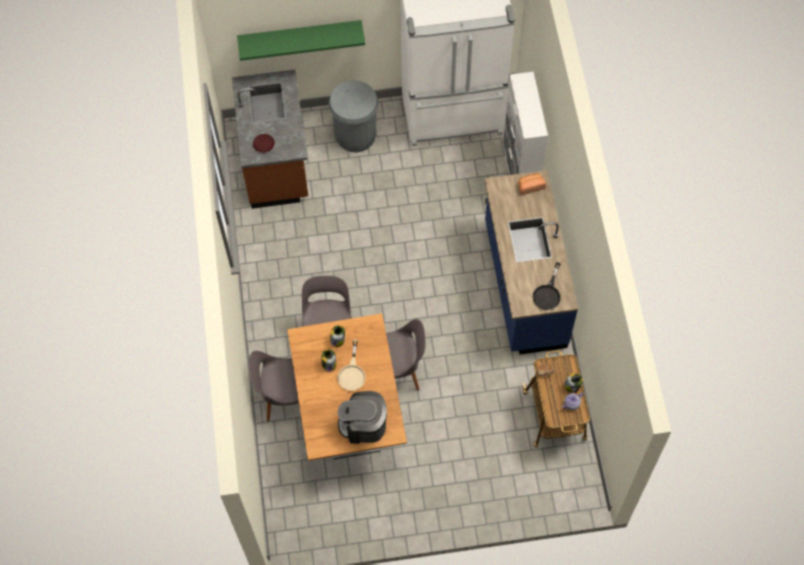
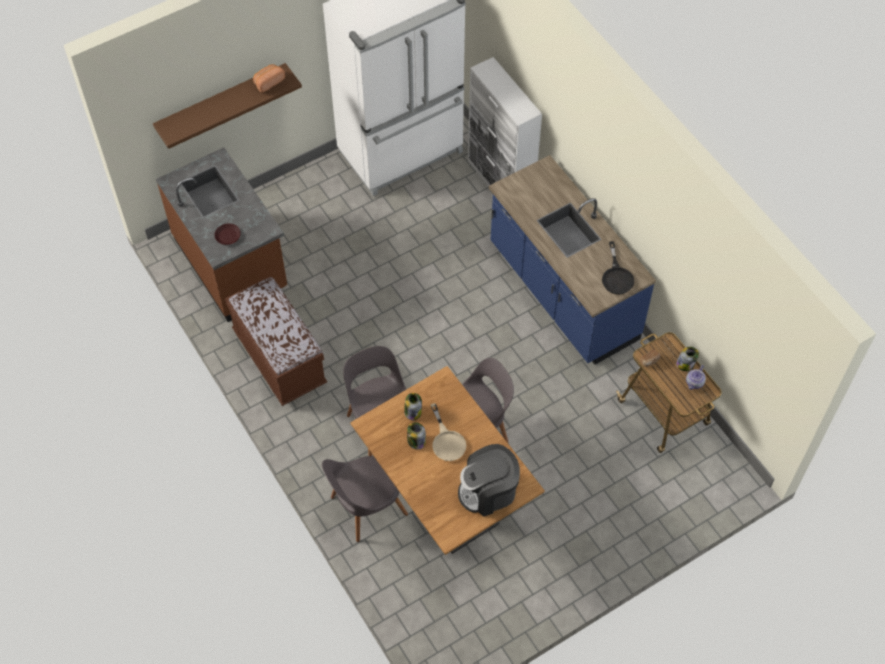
camera: 25 degrees left, 5 degrees down
(277, 253) = (279, 358): none -> brown bench
(300, 34) = (221, 102): green shelf -> brown shelf
(355, 135) = (306, 206): grey trash can -> none
(530, 186) = (541, 177): bread -> bread (268, 82)

